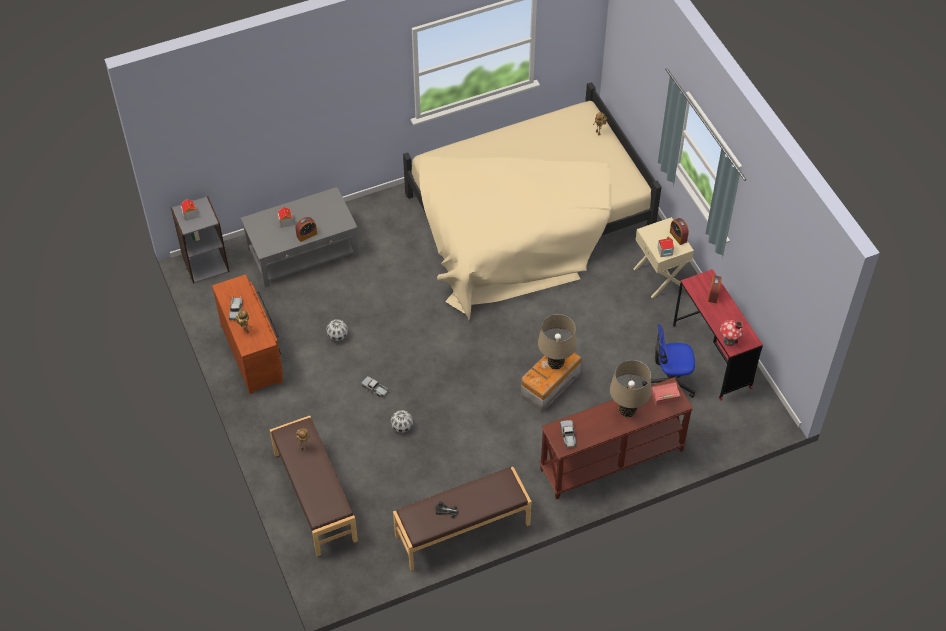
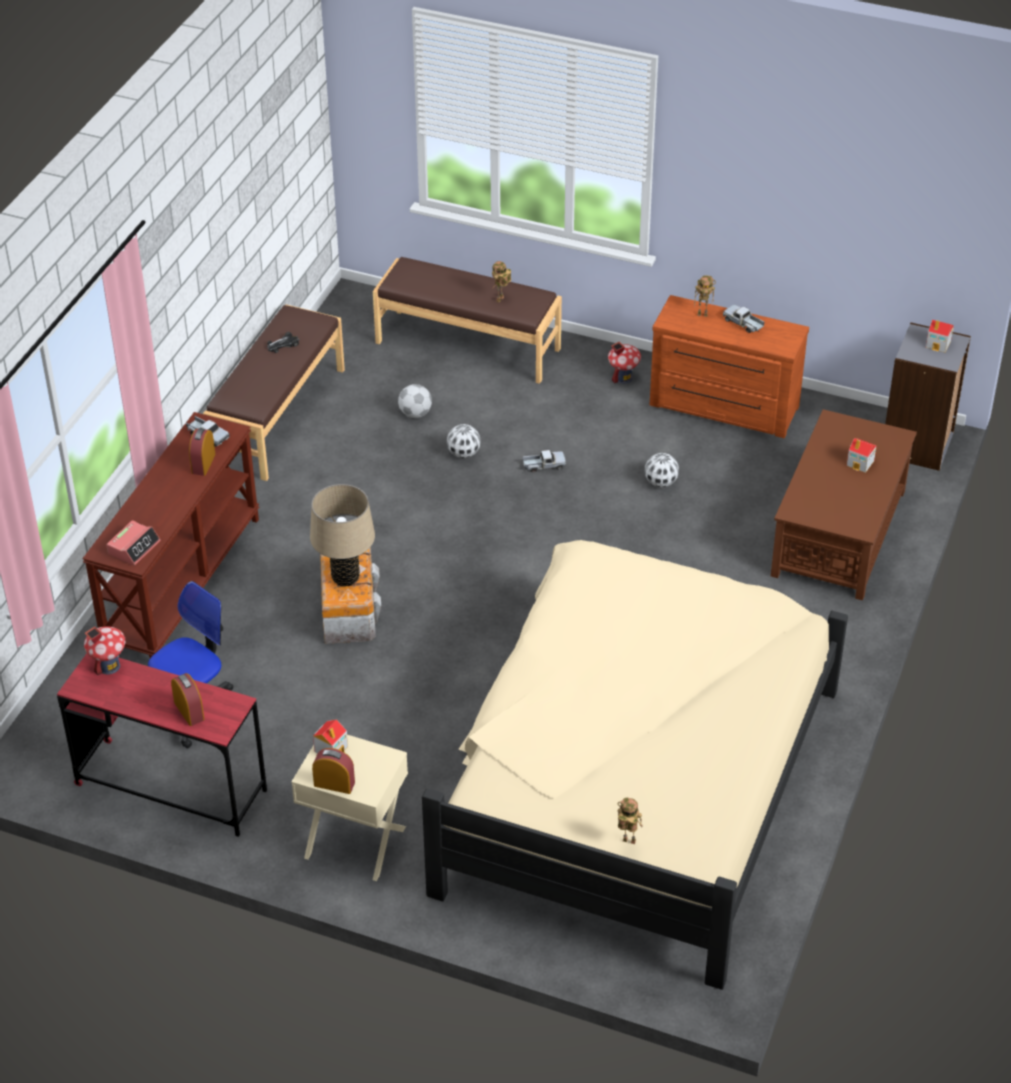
camera: 135 degrees right, 10 degrees down
(271, 409) = (623, 378): none -> toy house
(303, 252) = (838, 533): grey coffee table -> brown coffee table
(306, 235) = (814, 467): alarm clock -> alarm clock (203, 463)
(394, 472) = (416, 413): none -> football
(627, 410) = (163, 502): beige table lamp -> none

